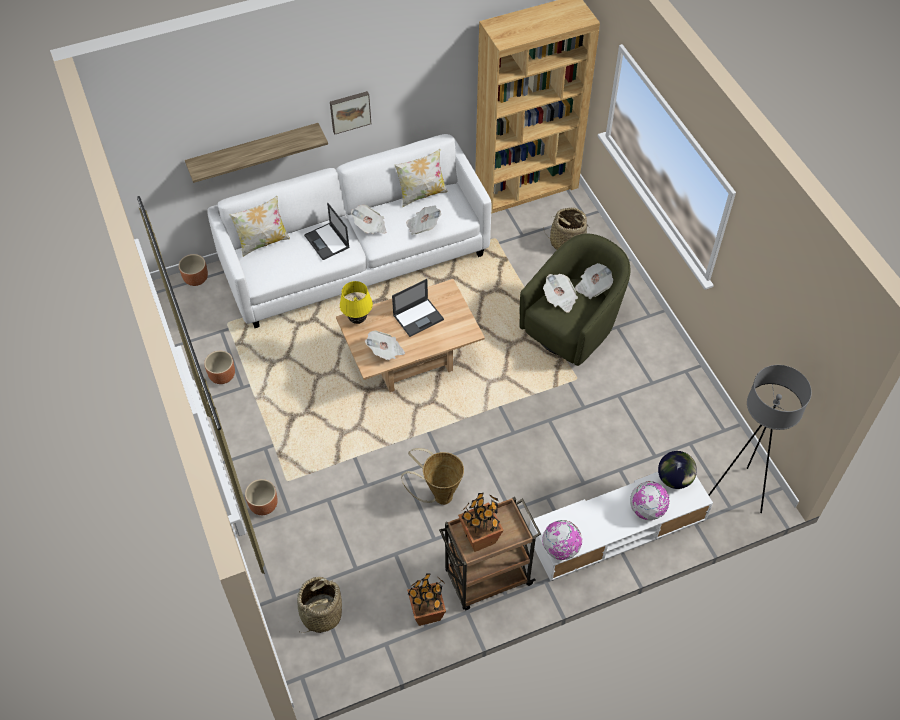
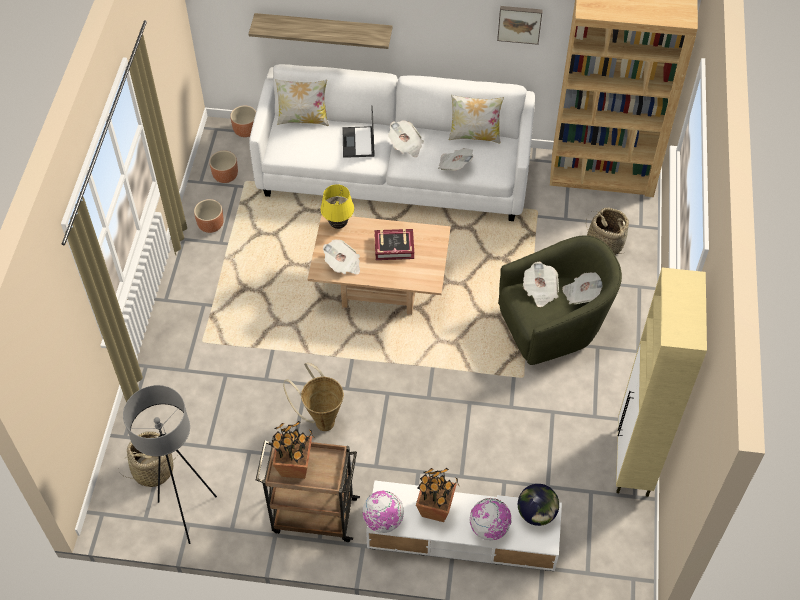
camera: 30 degrees right, 0 degrees up
(263, 505) = (169, 352): brown planter -> brown planter (225, 176)
(350, 111) = (427, 26): picture -> picture (519, 23)
(418, 317) = (394, 247): laptop -> book
(427, 613) = (241, 517): potted plant -> potted plant (436, 509)
(704, 404) = (632, 462): none -> beige cabinet
(738, 491) = (606, 561): grey floor lamp -> grey floor lamp (187, 513)

